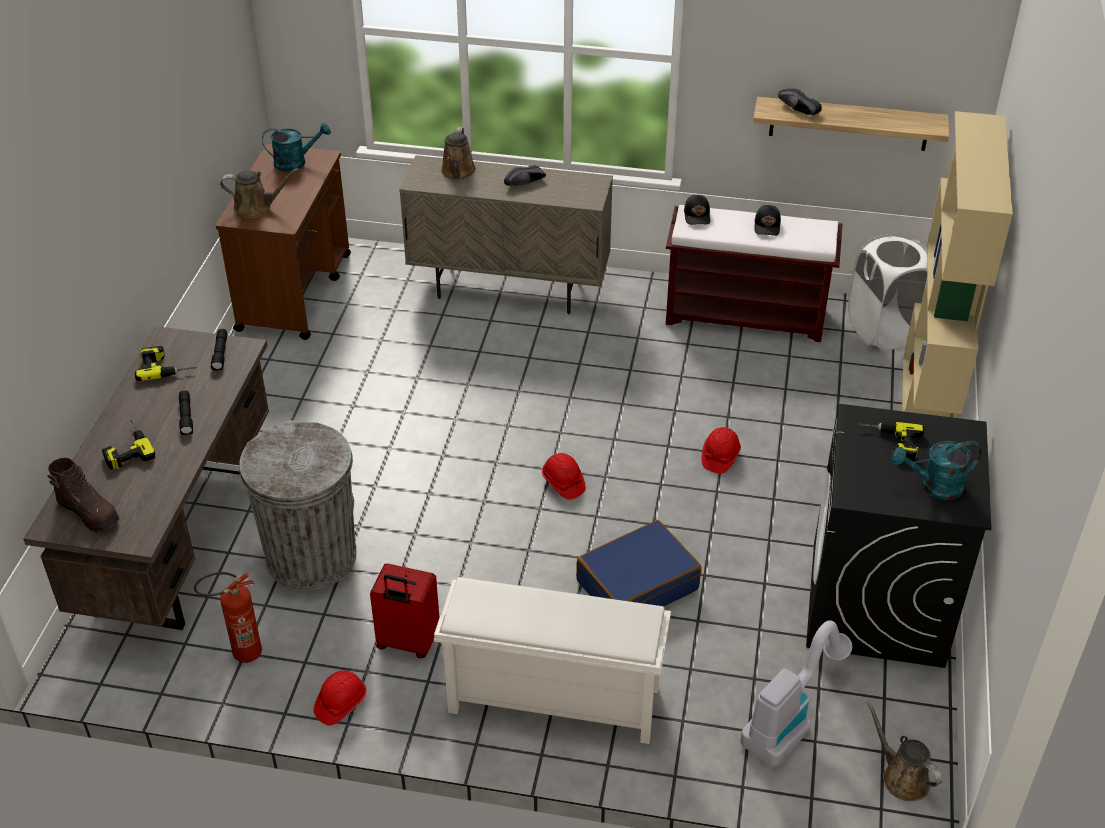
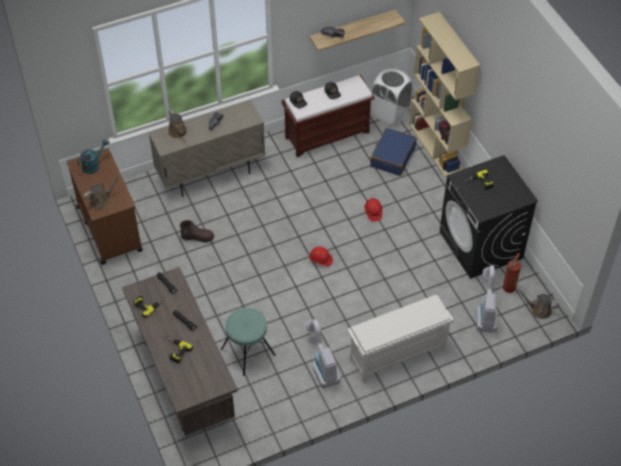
camera: 35 degrees left, 10 degrees up
(89, 512) = (191, 386): brown boot -> brown boot (197, 237)
(240, 654) = (260, 410): fire extinguisher -> fire extinguisher (507, 290)
(311, 557) = (248, 352): grey trash can -> turquoise stool
(340, 704) = (319, 404): red hard hat -> none
(407, 642) = (321, 365): red suitcase -> vacuum cleaner
(637, 584) = (388, 288): blue suitcase -> blue suitcase (392, 156)
(934, 487) = (507, 194): turquoise watering can -> none

